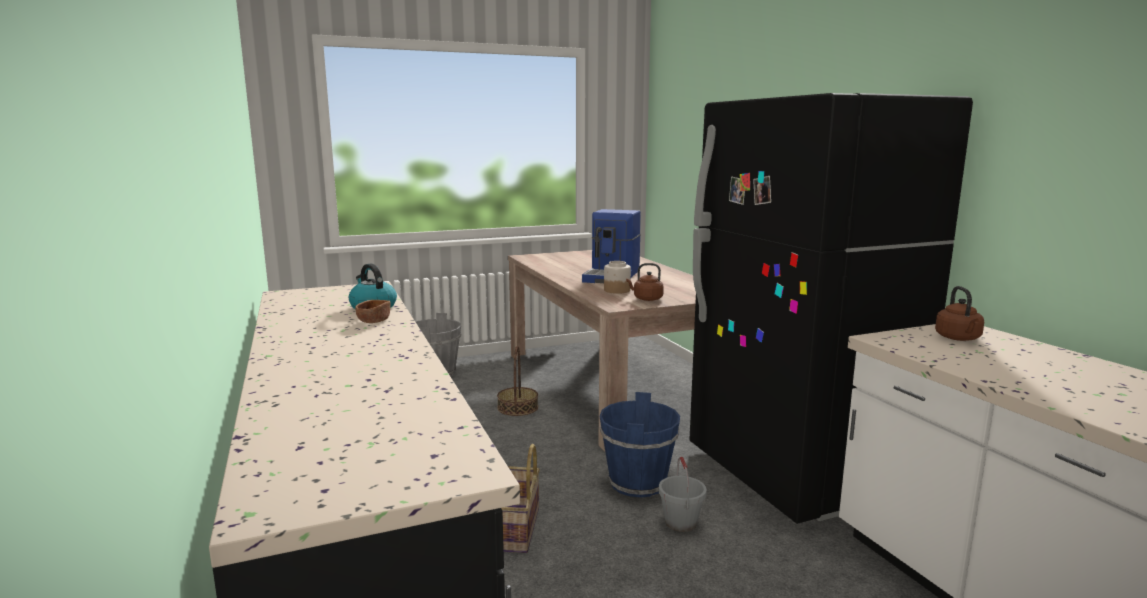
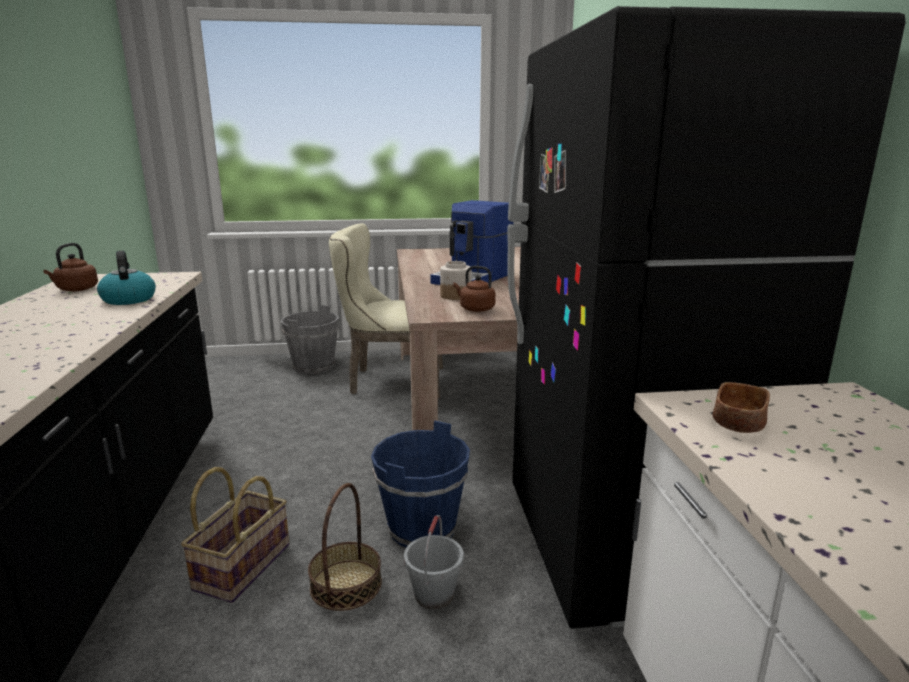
camera: 15 degrees right, 5 degrees up
(374, 320) = (97, 316): brown bowl -> brown bowl (738, 424)
(517, 407) = (363, 414): basket -> basket (345, 584)
(521, 379) = (391, 381): none -> beige chair
(958, 338) = (813, 417): brown kettle -> brown kettle (76, 290)

